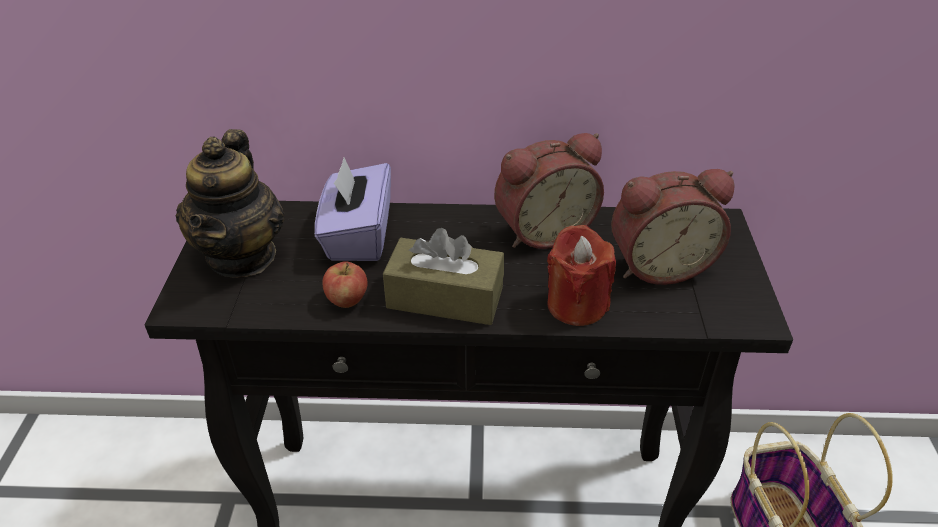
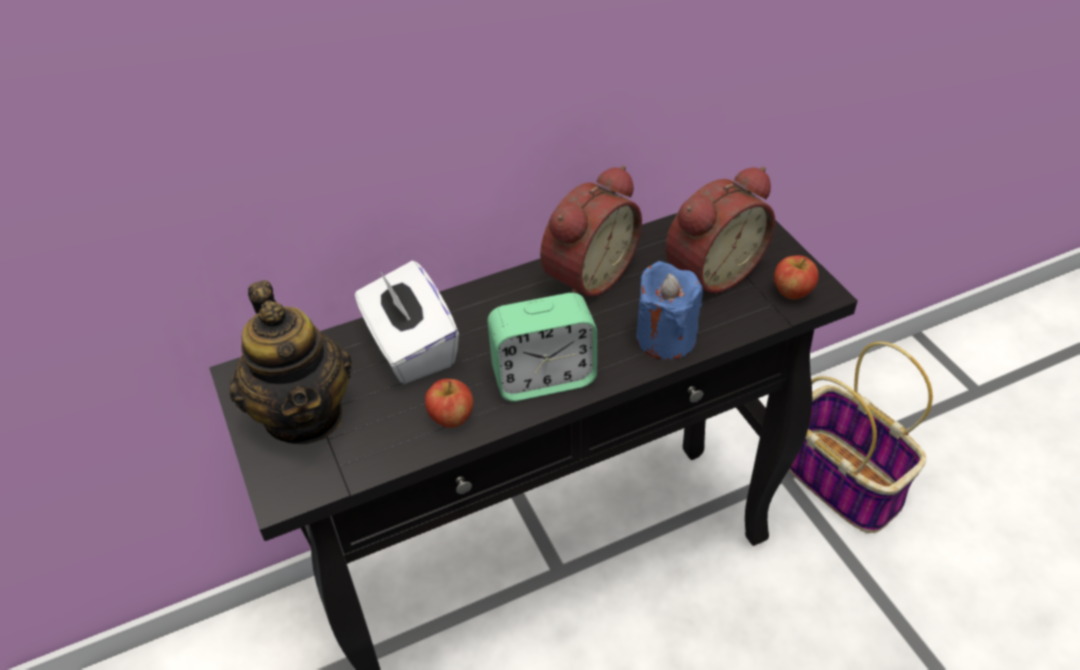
camera: 25 degrees left, 5 degrees up
(358, 236) = (410, 348): purple tissue box -> white tissue box
(445, 297) = (544, 378): brown tissue box -> alarm clock
(576, 305) = (666, 338): red candle -> blue candle
(728, 308) = (792, 292): none -> apple

